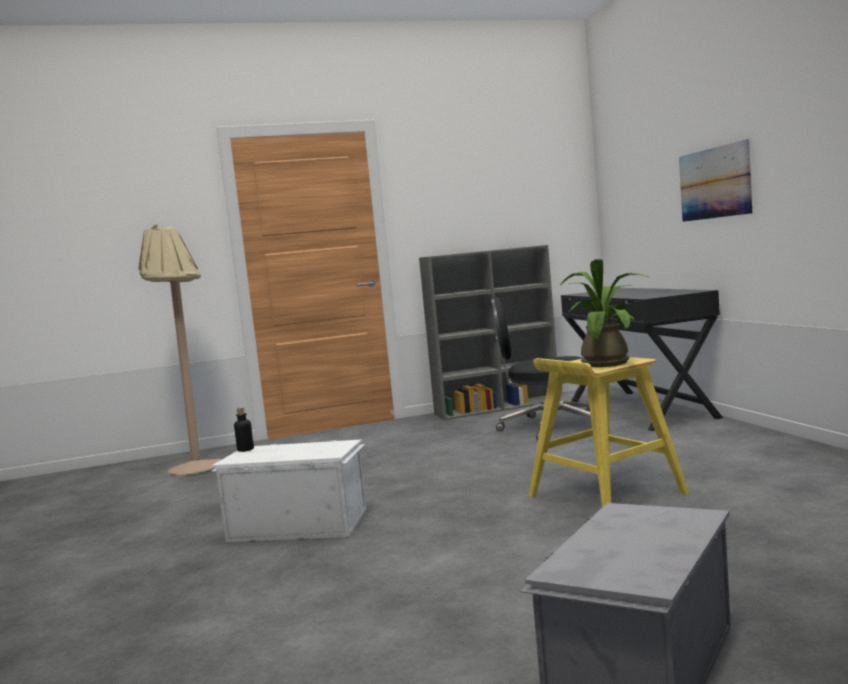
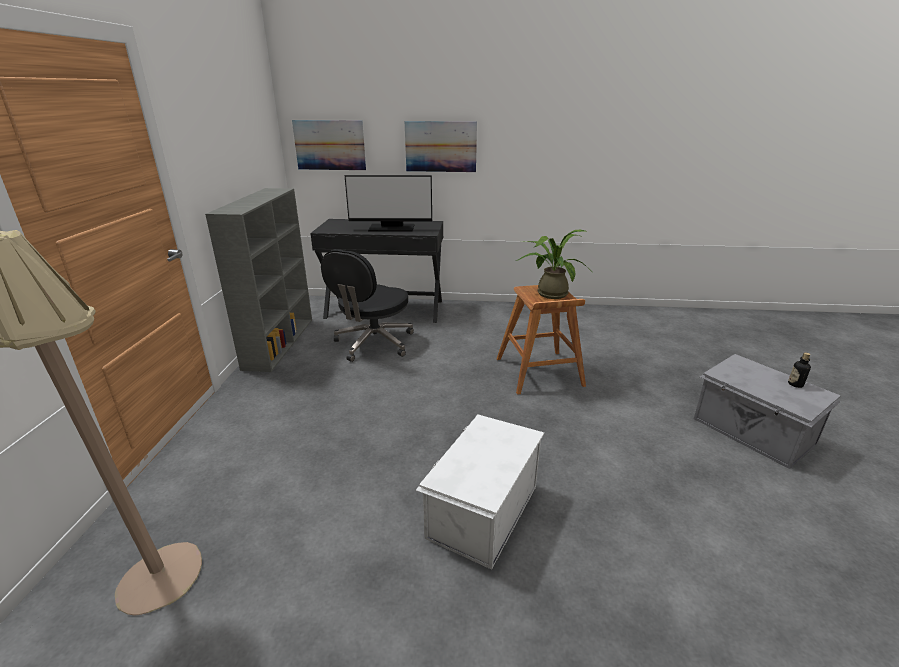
camera: 70 degrees left, 20 degrees up
(245, 449) = (445, 483): bottle -> bottle (795, 384)
(605, 495) = (539, 372): yellow stool -> brown stool
(626, 199) = (329, 145): none -> picture
(634, 293) = (391, 228): none -> monitor

